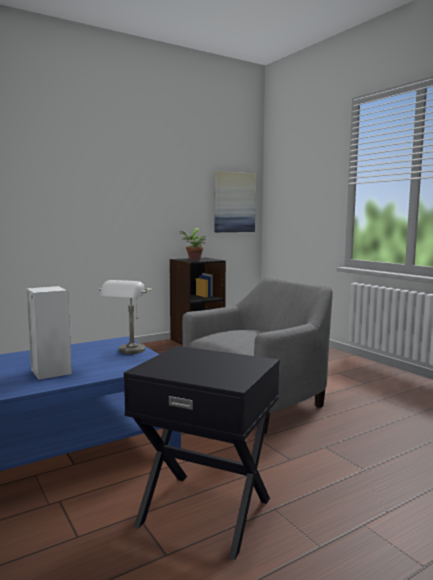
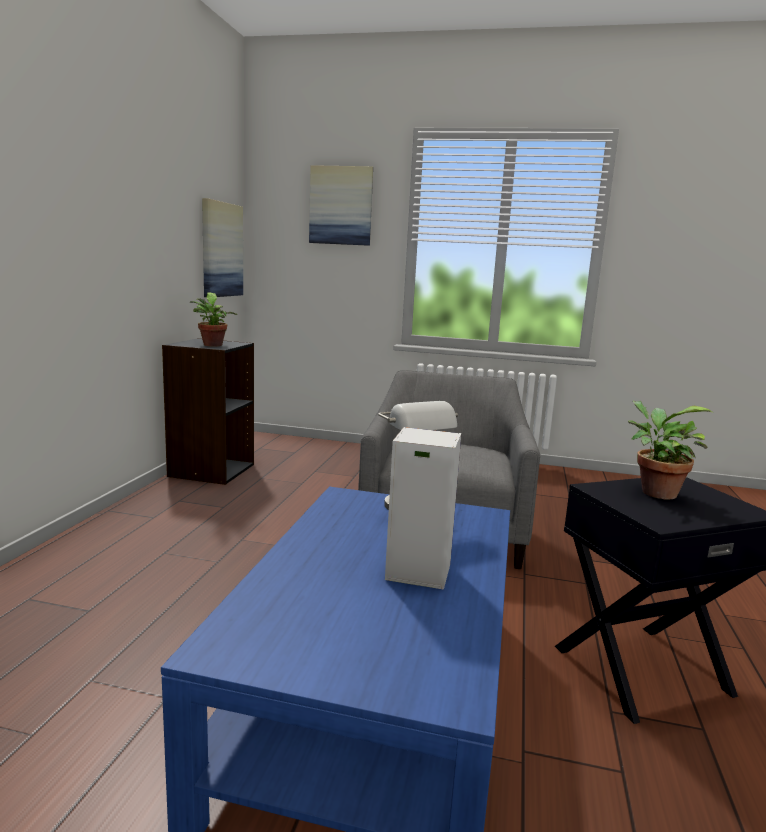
camera: 45 degrees left, 5 degrees up
(210, 360) = (654, 492): none -> potted plant
(310, 164) = (341, 206): none -> picture

